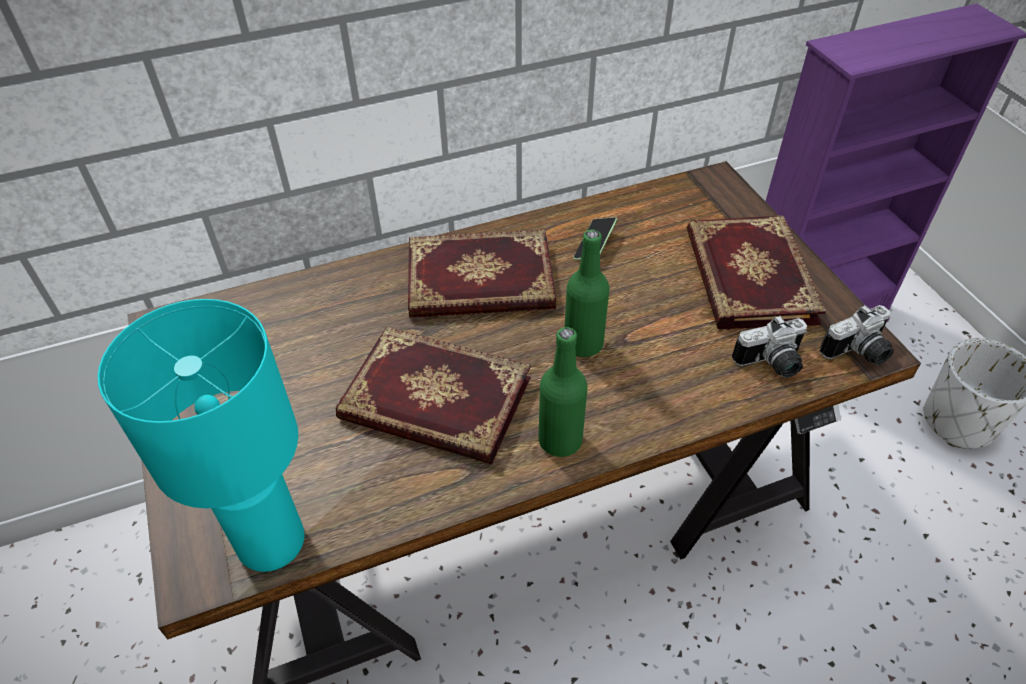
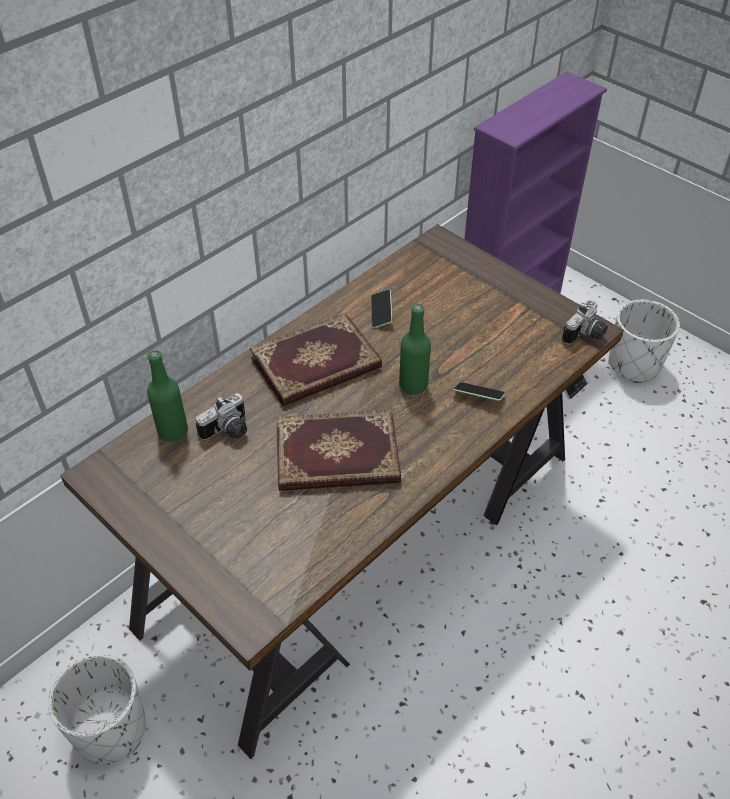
camera: 25 degrees left, 0 degrees up
(139, 618) = (110, 729): none -> white planter
(271, 544) = (287, 584): turquoise table lamp -> none
(560, 440) = (434, 452): green bottle -> green bottle (173, 431)
(661, 386) = (478, 396): none -> phone
(746, 276) = (493, 305): book -> none
(772, 364) = (538, 359): camera -> camera (228, 431)

